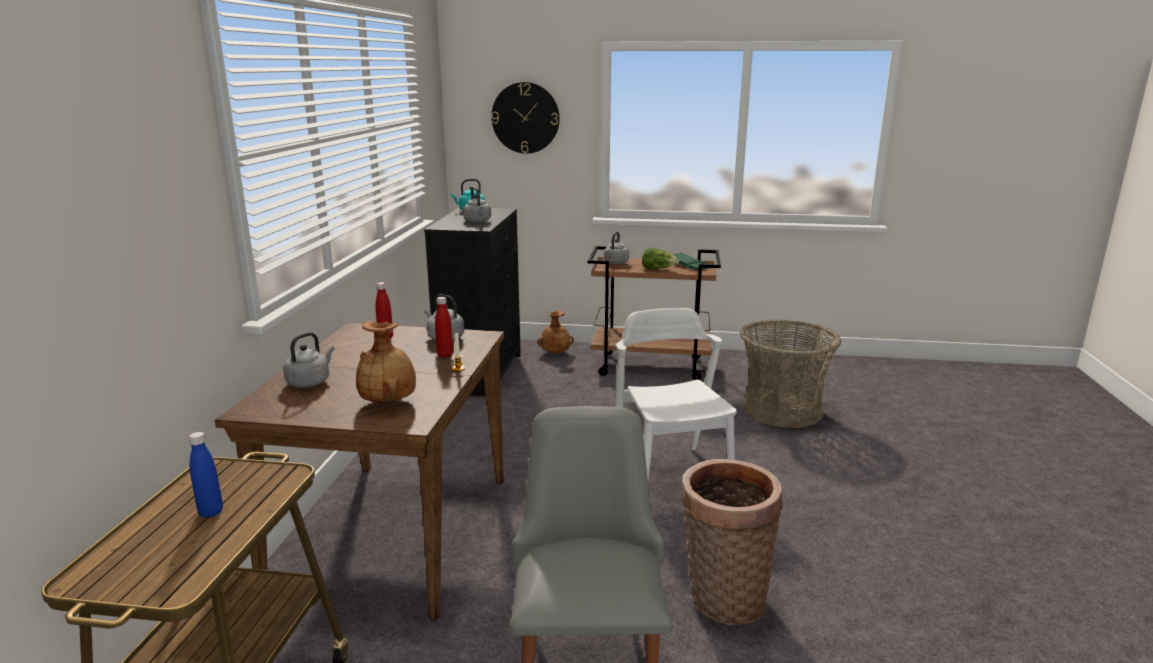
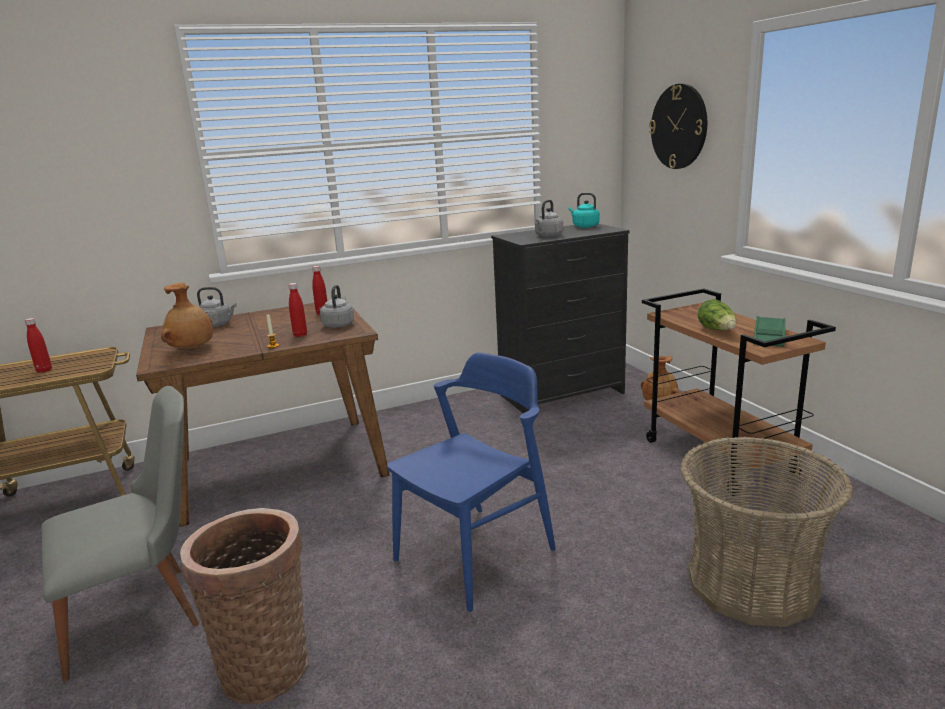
camera: 60 degrees right, 0 degrees up
(211, 512) = (44, 370): blue bottle -> red bottle
(615, 263) = (696, 312): grey kettle -> none
(670, 477) = (476, 555): white chair -> blue chair

